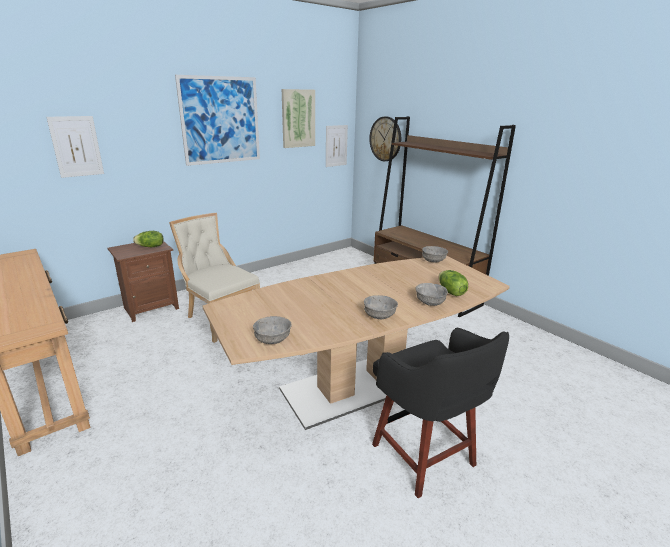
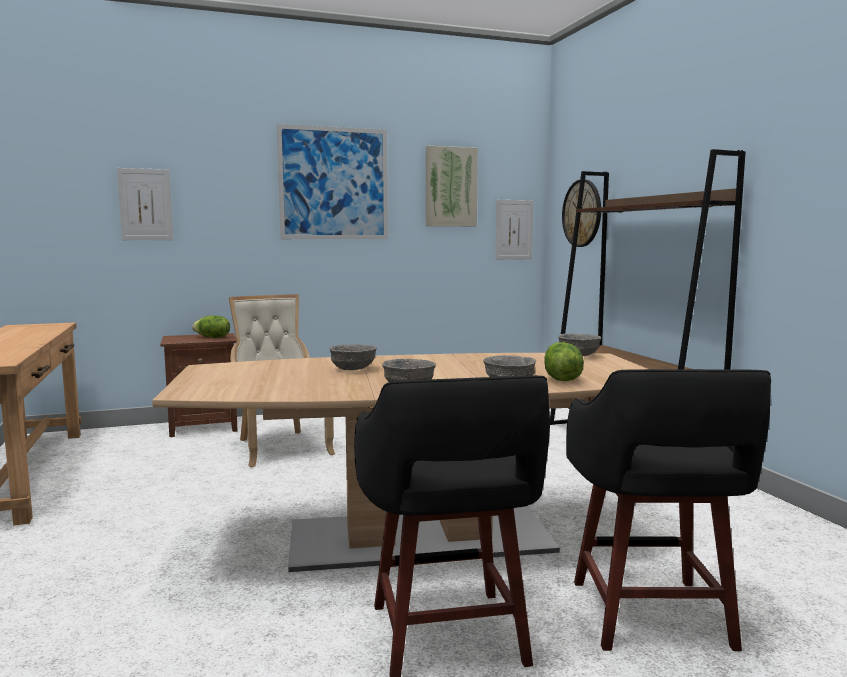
camera: 20 degrees right, 15 degrees down
(272, 340) = (228, 391): grey bowl -> grey bowl (352, 369)
(508, 416) = (652, 617): none -> black stool

